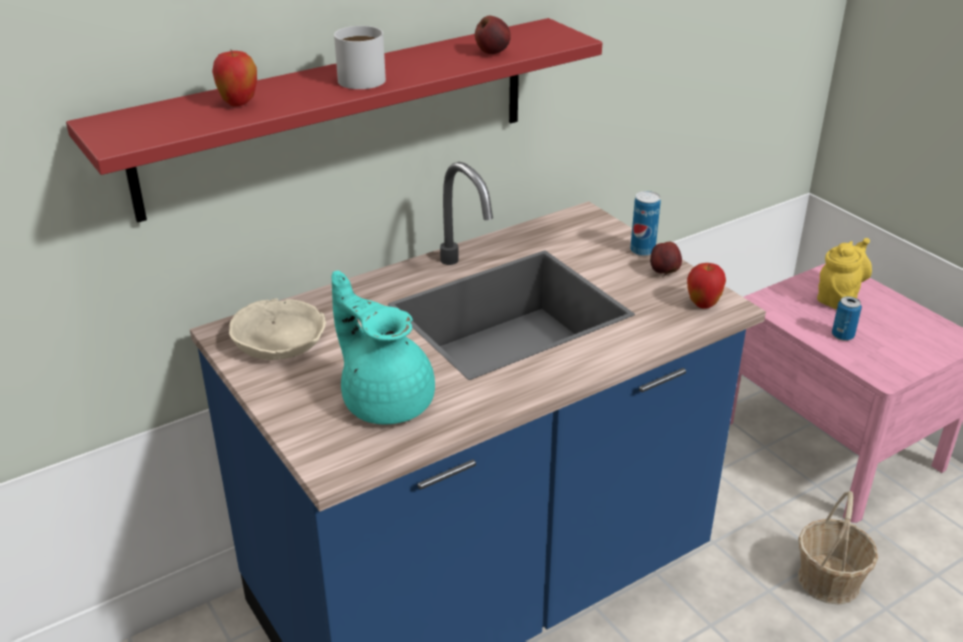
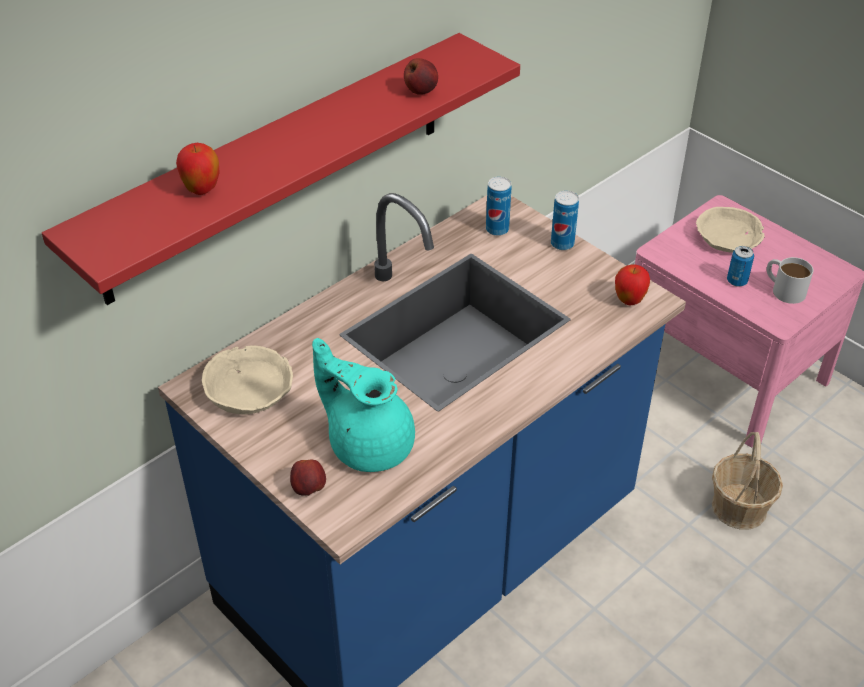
camera: 10 degrees left, 10 degrees up
(357, 77) = (302, 140): white mug -> white mug (783, 289)
(577, 233) = (497, 229): none -> can
(664, 272) = (587, 267): apple -> apple (309, 489)
(838, 297) = (728, 238): yellow teapot -> beige bowl

